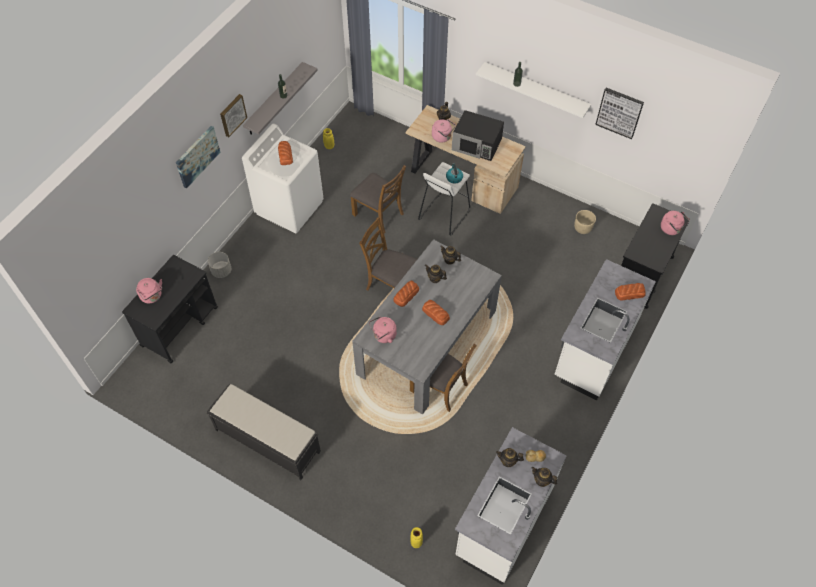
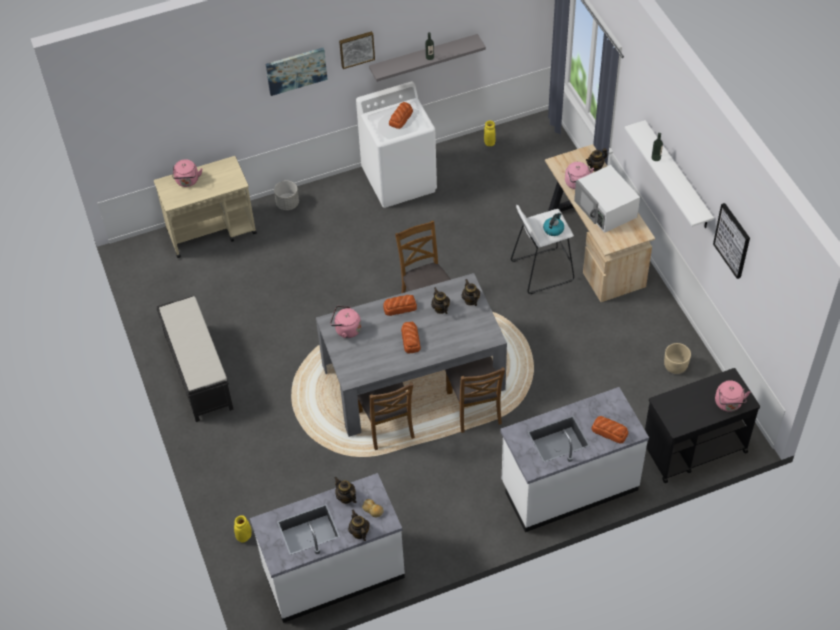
camera: 40 degrees right, 5 degrees down
(180, 326) = (212, 231): black cart -> beige cart
(379, 214) = (478, 234): brown chair -> brown chair (475, 407)
(477, 144) = (606, 209): black microwave -> white microwave

